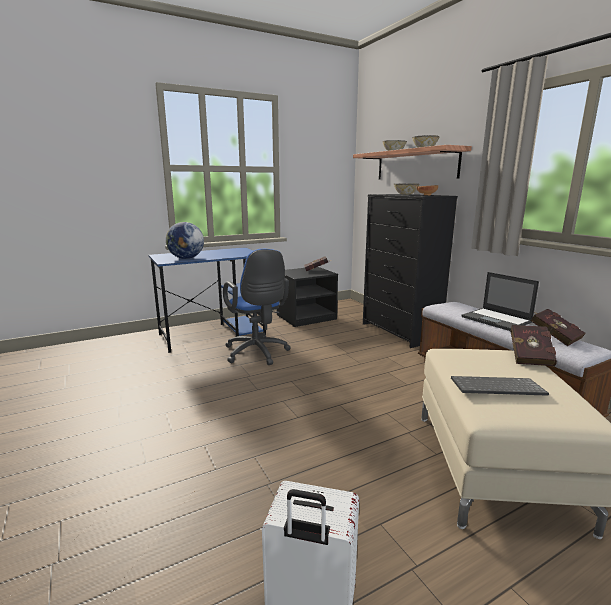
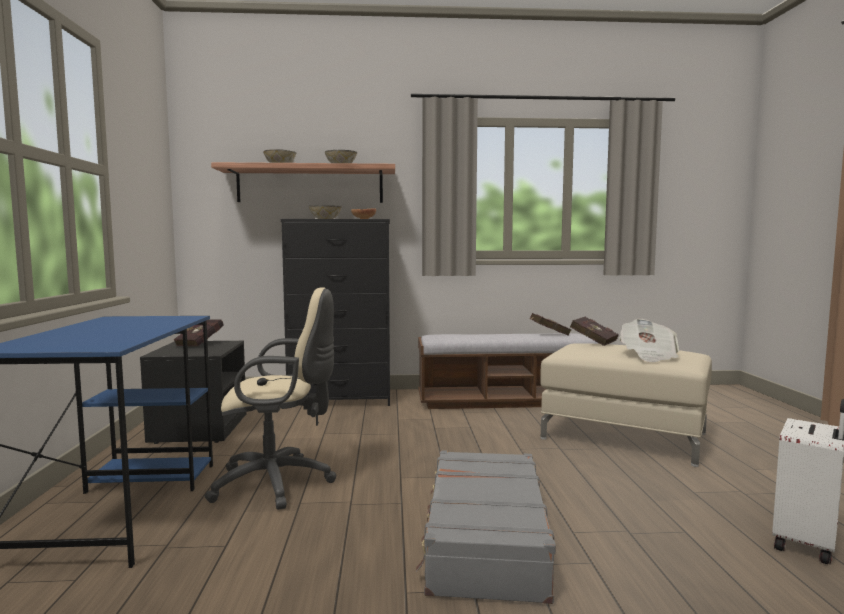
camera: 65 degrees left, 10 degrees down
(186, 258) = (114, 338): globe -> none
(227, 424) = (484, 539): none -> grey suitcase
(257, 354) = (279, 483): blue office chair -> beige office chair
(496, 389) = (648, 356): keyboard -> newspaper
(497, 319) = (495, 335): laptop -> none

